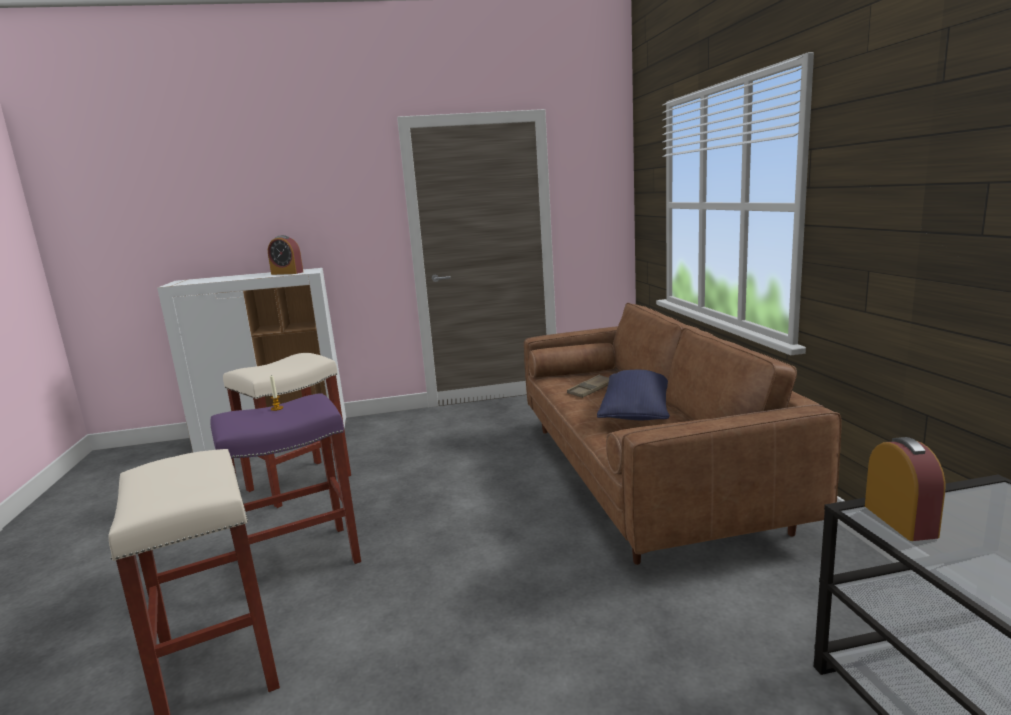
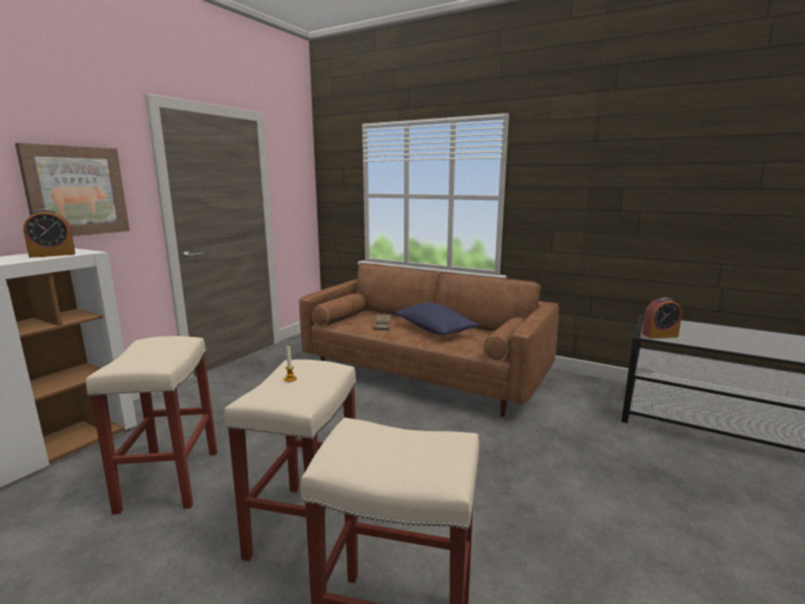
camera: 50 degrees left, 0 degrees up
(301, 559) = (305, 525): purple stool -> beige stool
(329, 217) = (76, 191): none -> picture
(900, 521) = (659, 335): alarm clock -> alarm clock turned 135 degrees clockwise

